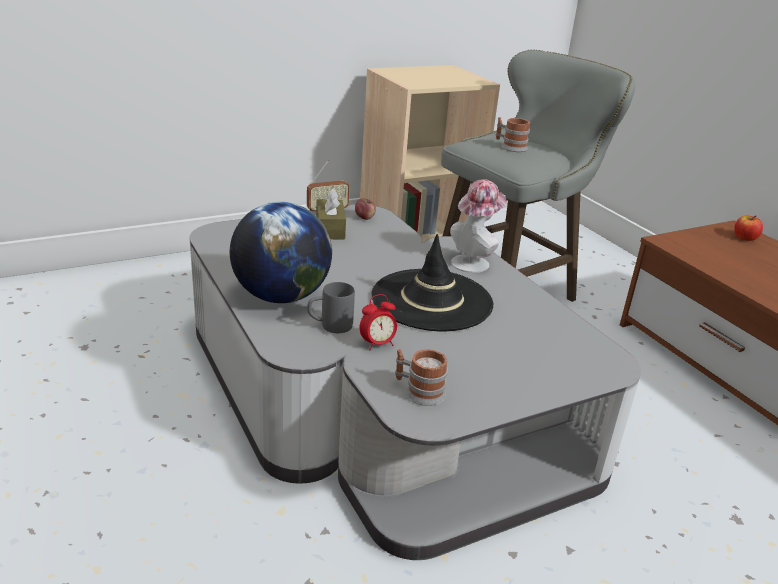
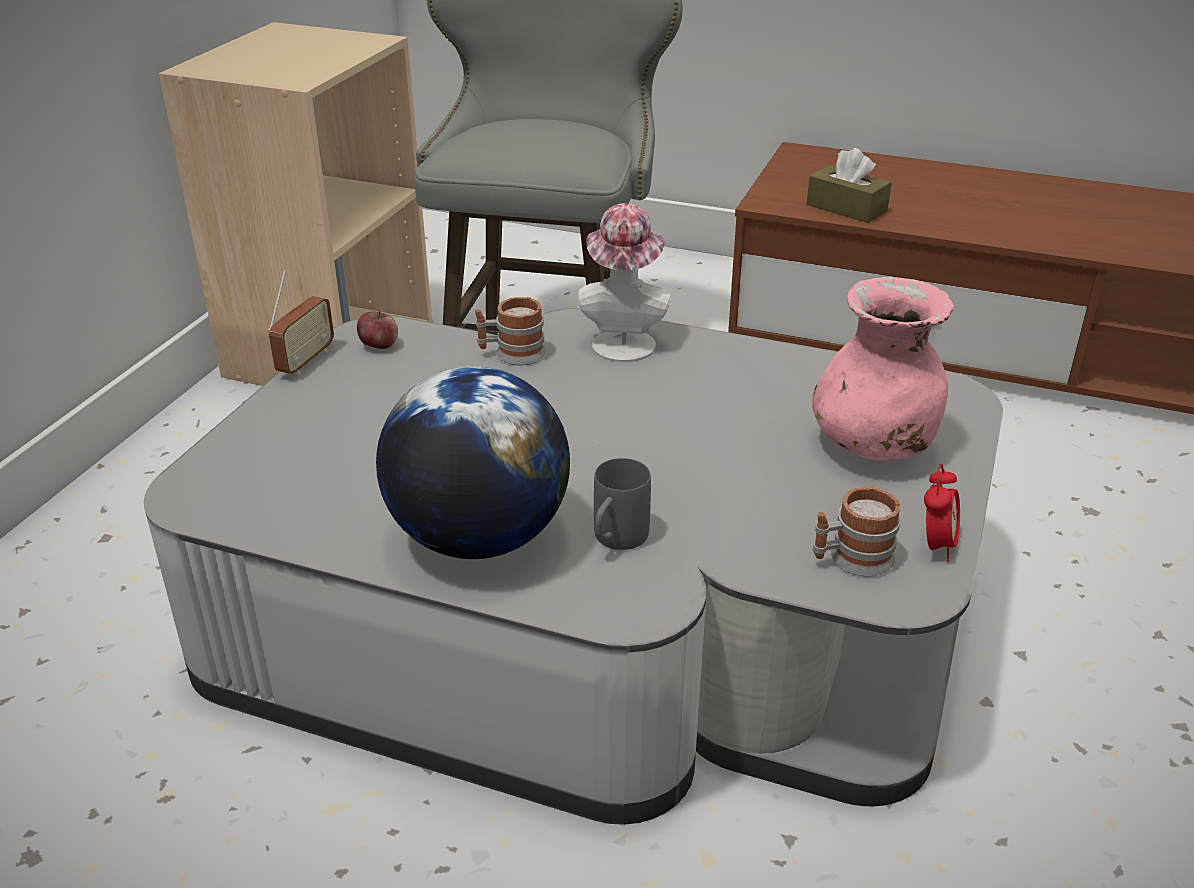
camera: 40 degrees left, 5 degrees up
(330, 229) = (361, 390): brown tissue box -> brown tissue box (846, 208)
(377, 344) = (709, 527): alarm clock -> alarm clock (936, 546)
(432, 300) = (667, 424): black hat -> none
(510, 147) = (523, 138): mug -> mug (512, 354)
(519, 360) = (874, 446): none -> pink vase
(744, 238) = (826, 162): apple -> none

